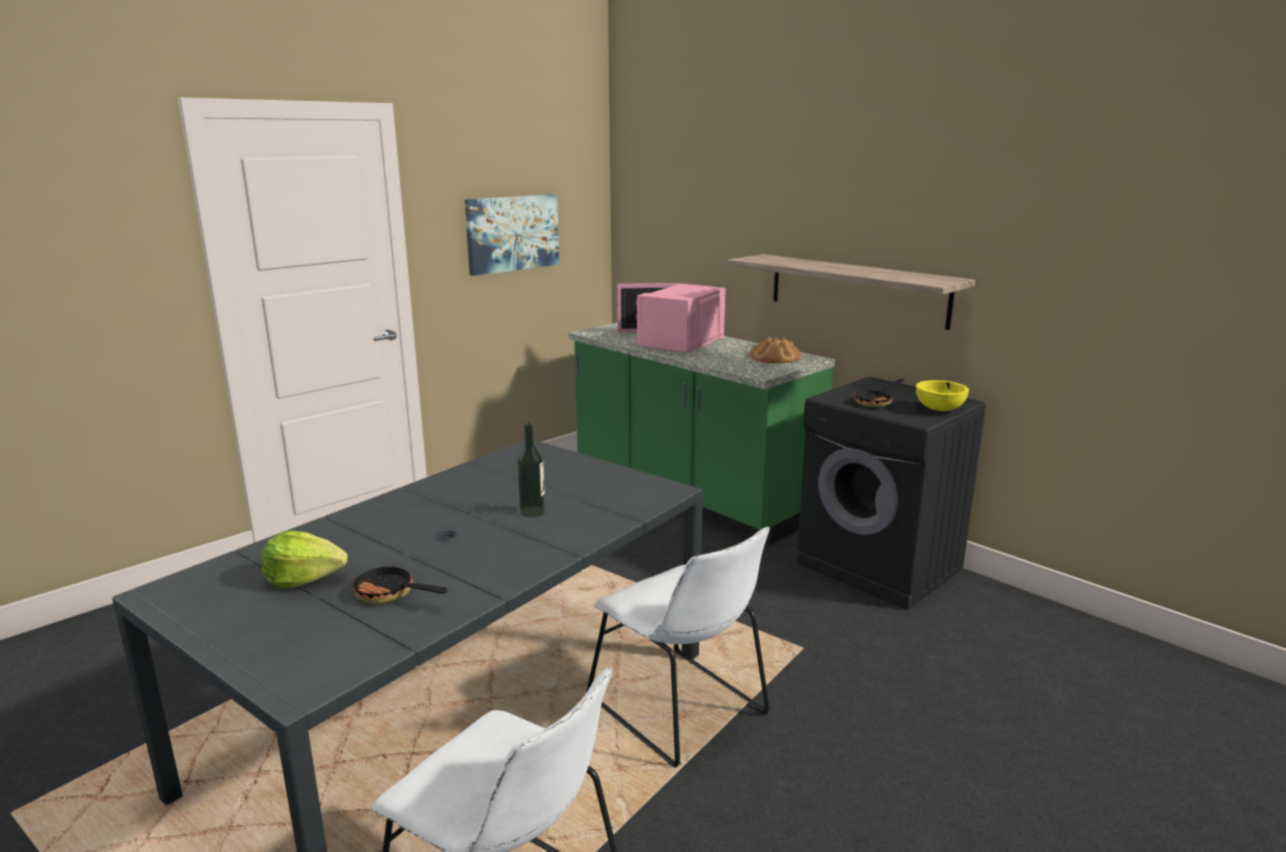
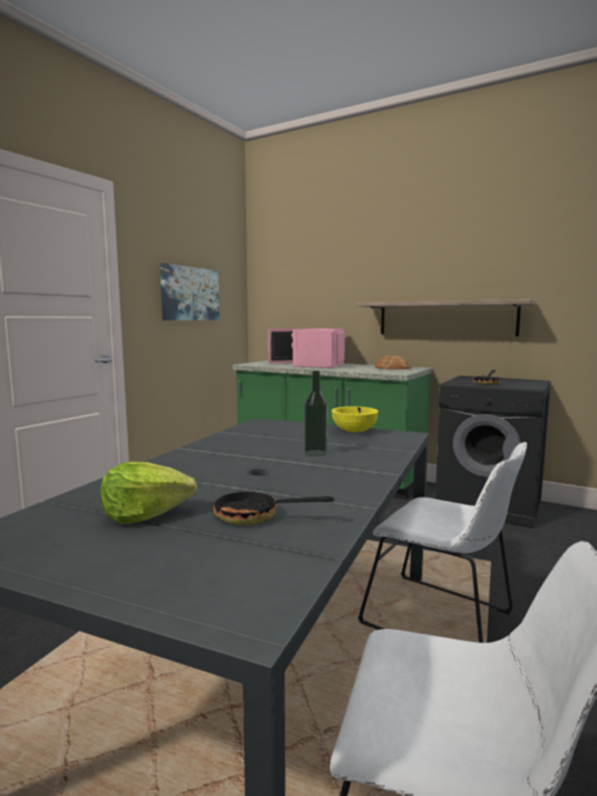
camera: 15 degrees left, 10 degrees down
(939, 409) = (532, 383): yellow bowl -> yellow bowl (354, 431)

